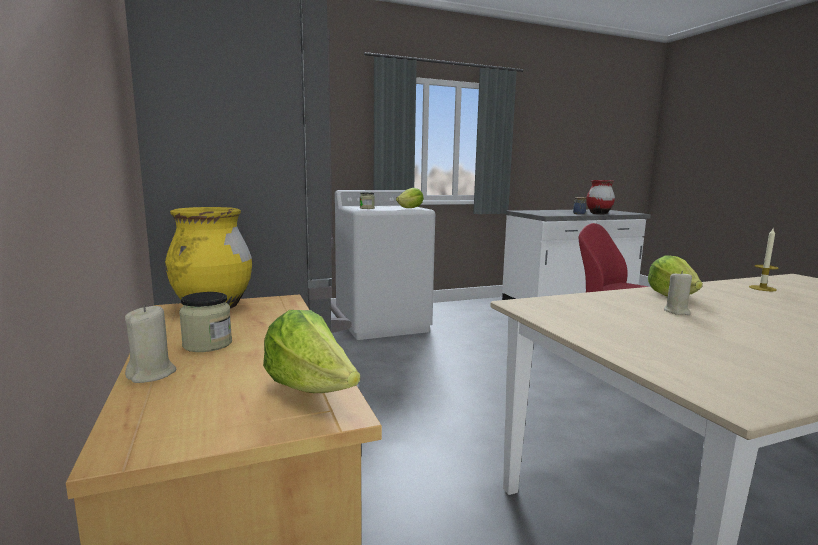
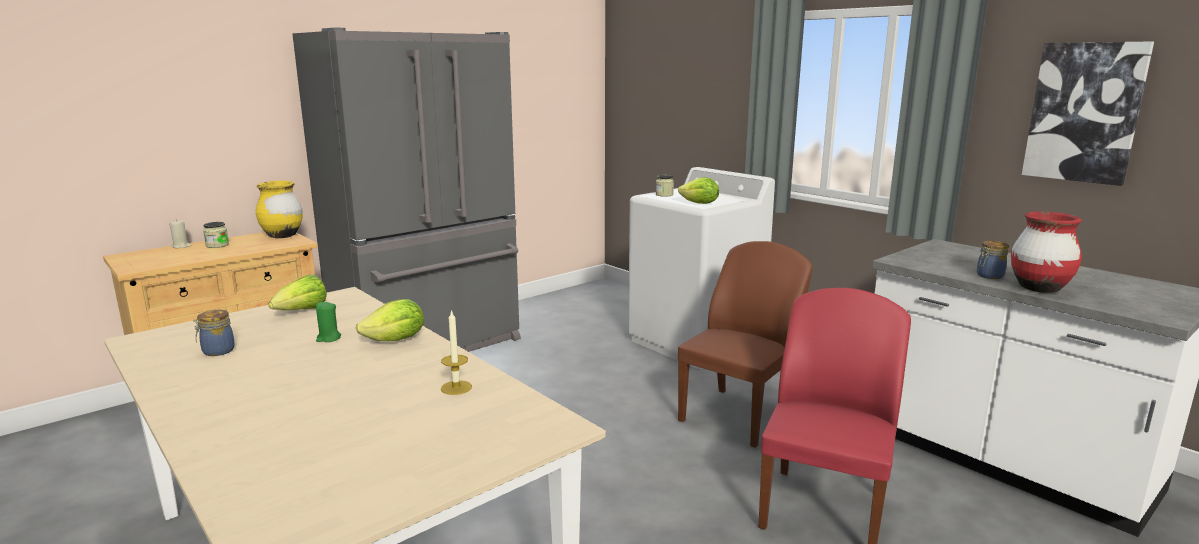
camera: 70 degrees right, 5 degrees up
(312, 390) = (154, 264): lettuce -> lettuce (302, 312)
(505, 336) = (739, 416): none -> brown chair
(543, 142) = (1084, 112): none -> picture
(677, 311) = (328, 338): beige candle -> green candle
(748, 350) = (217, 351): none -> jar

